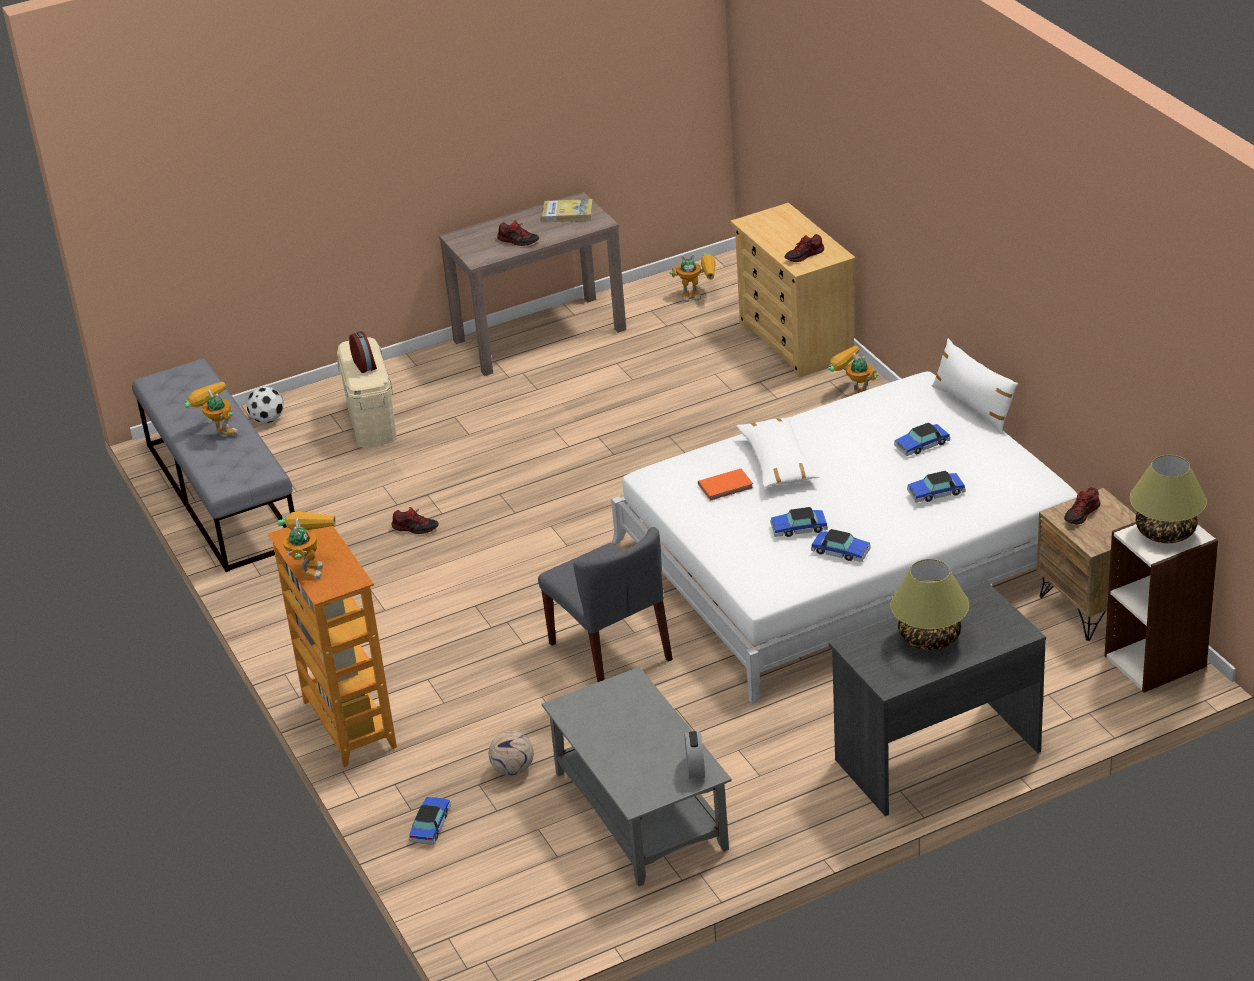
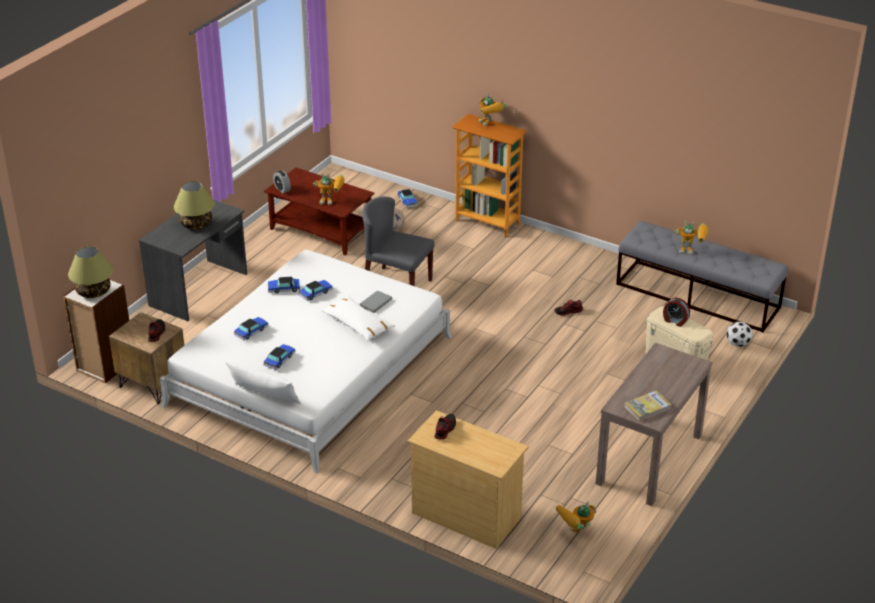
camera: 145 degrees right, 0 degrees up
(518, 241) = (652, 373): shoe -> none
(639, 810) = (322, 231): grey coffee table -> brown coffee table
(726, 486) = (375, 303): orange book -> grey book
(853, 393) = (390, 483): toy robot -> toy robot (331, 201)

